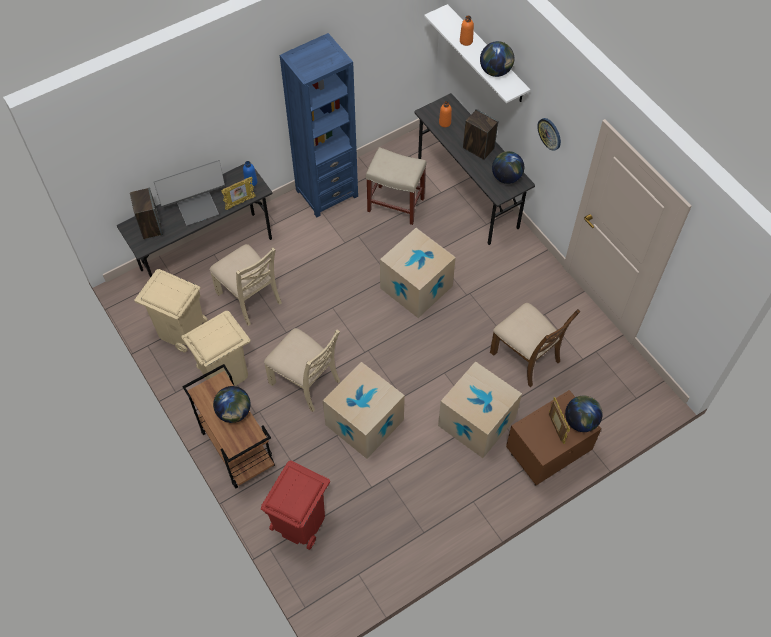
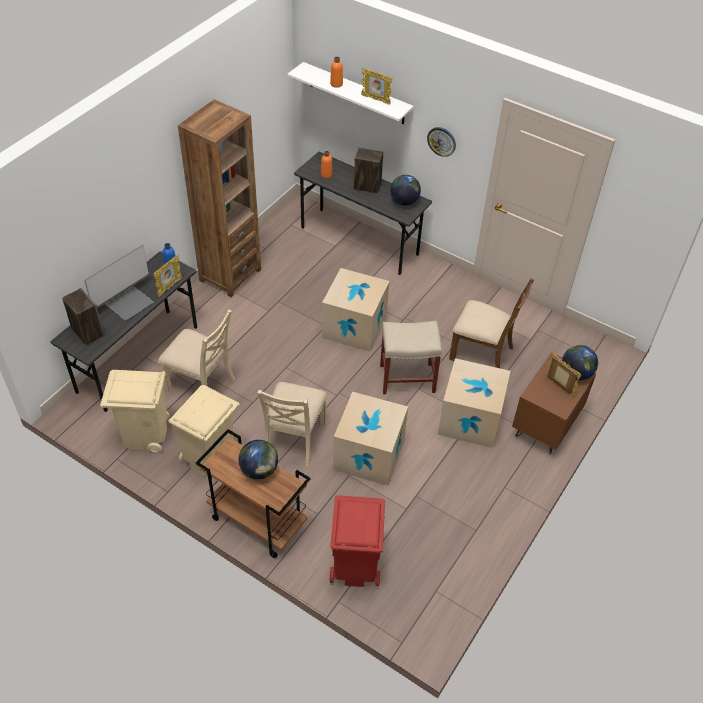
camera: 25 degrees left, 10 degrees down
(305, 382) = (294, 438): beige chair -> beige chair turned 90 degrees clockwise
(326, 193) = (230, 275): blue bookcase -> brown bookcase
(395, 204) = (298, 266): beige stool -> beige stool (406, 378)
(495, 71) = (376, 99): globe -> picture frame

